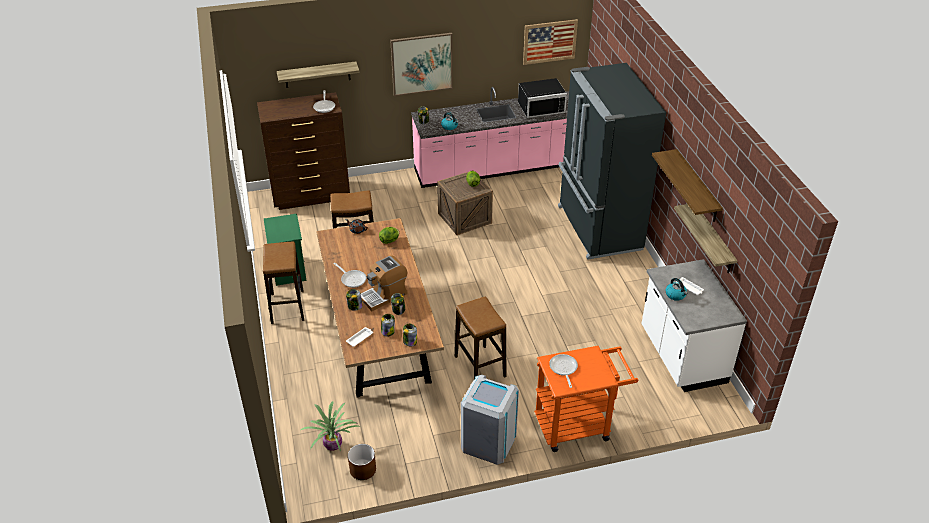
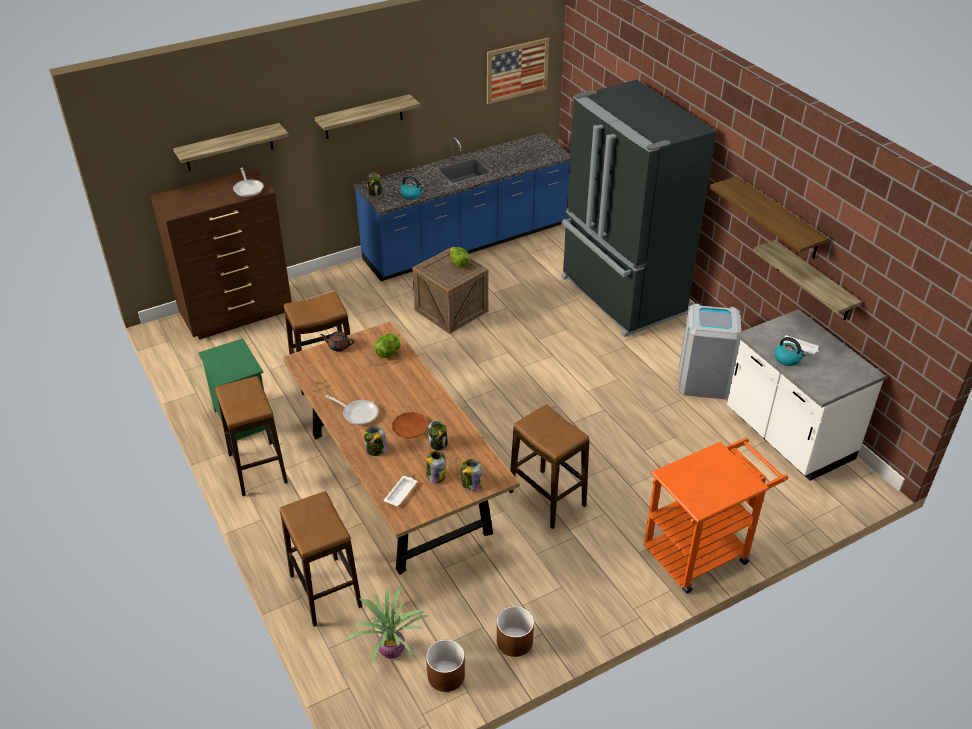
camera: 15 degrees left, 0 degrees up
(303, 397) = (325, 591): none -> stool
(384, 295) = (410, 427): coffee machine -> brown plate
(417, 458) = (514, 641): none -> brown planter
(422, 64) = (363, 117): picture -> shelf
(488, 442) = (598, 598): grey trash can -> grey trash can (703, 380)
(496, 169) = (466, 244): pink counter -> blue counter
(540, 106) = (515, 155): black microwave -> none
(563, 369) = (692, 481): frying pan -> none

